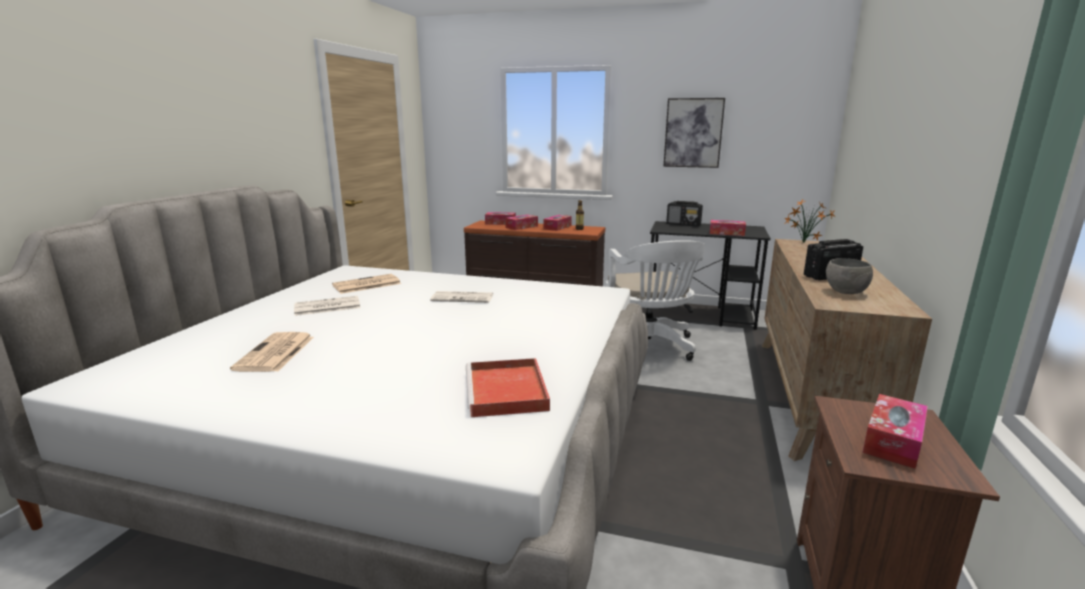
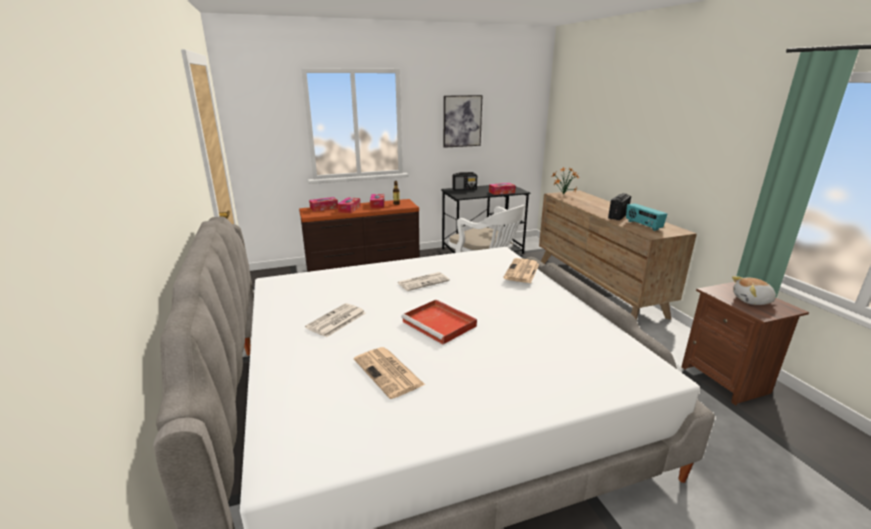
camera: 35 degrees left, 5 degrees up
(366, 285) = (323, 291): newspaper -> newspaper (522, 271)
(507, 392) = (584, 338): red tray -> red tray (440, 324)
(845, 292) = (643, 225): grey bowl -> radio
(893, 441) = (752, 301): tissue box -> plush toy

